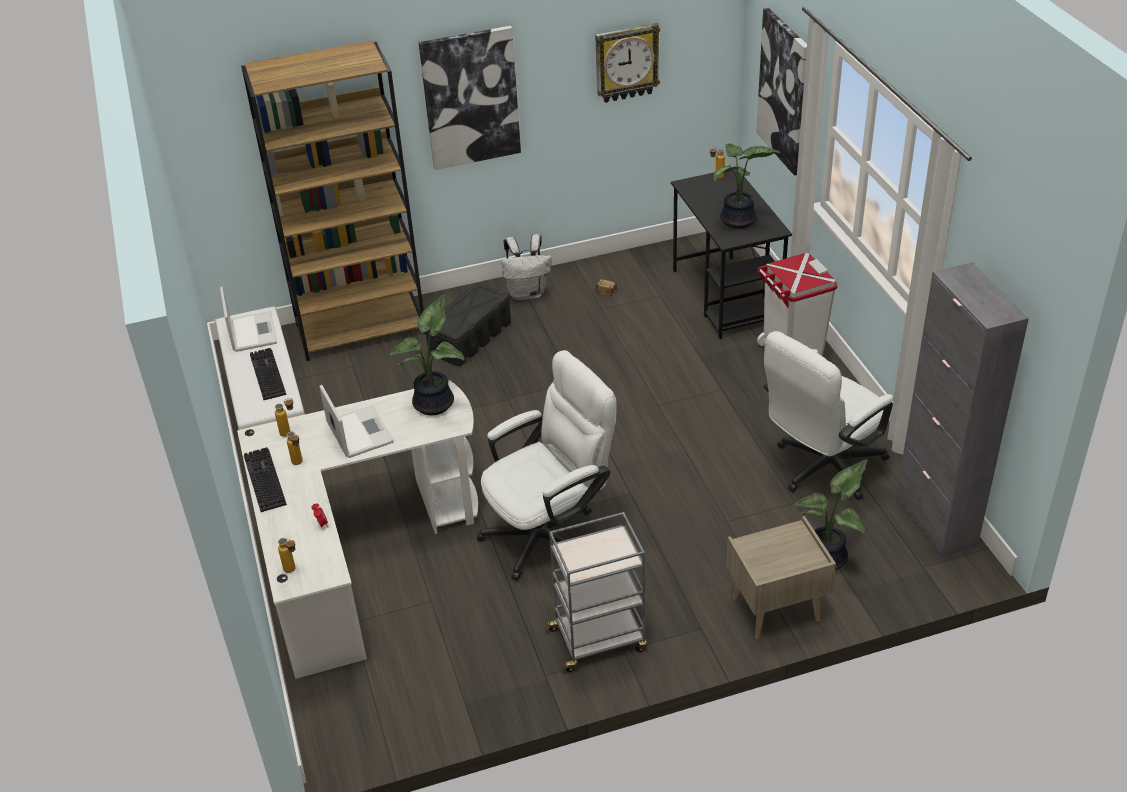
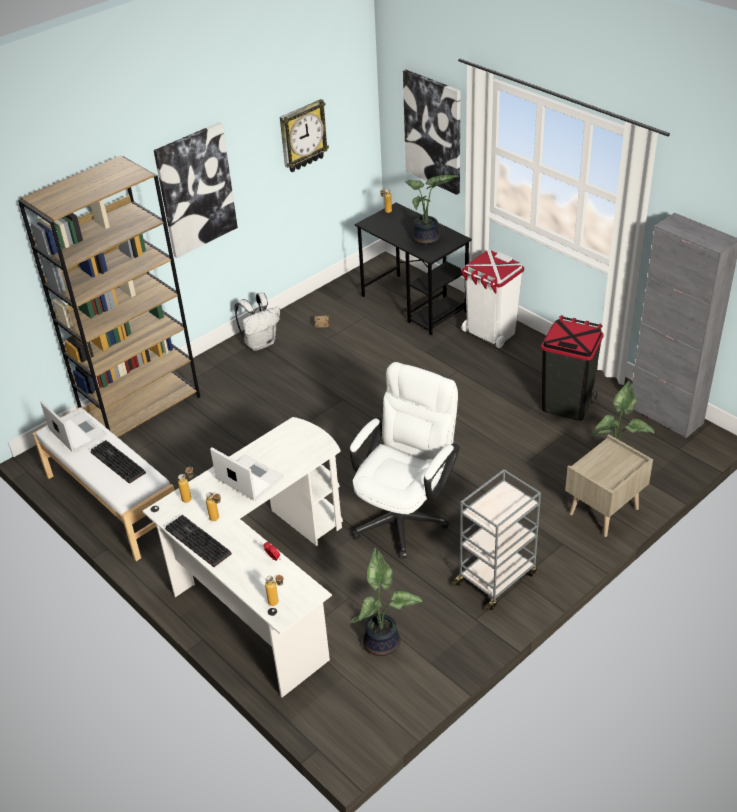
camera: 25 degrees left, 0 degrees up
(436, 403) = (295, 437): potted plant -> potted plant (383, 641)
(470, 337) = (238, 389): black storage box -> none
(821, 469) = (566, 405): white office chair -> black trash can

